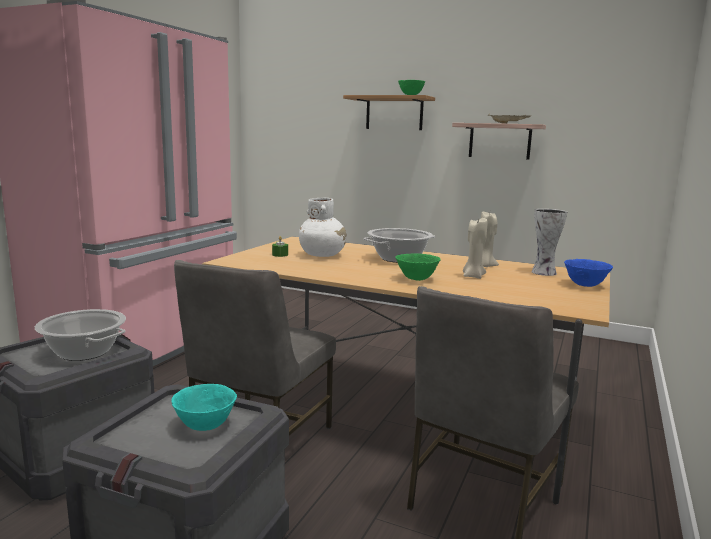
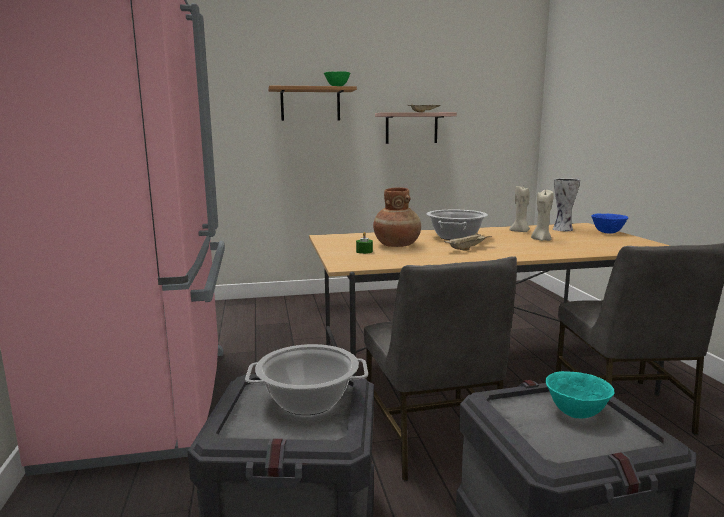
camera: 35 degrees left, 0 degrees up
(322, 255) = (397, 245): white vase -> brown vase
(368, 269) = (467, 249): none -> beige tray
(416, 279) = (521, 249): green bowl -> none

